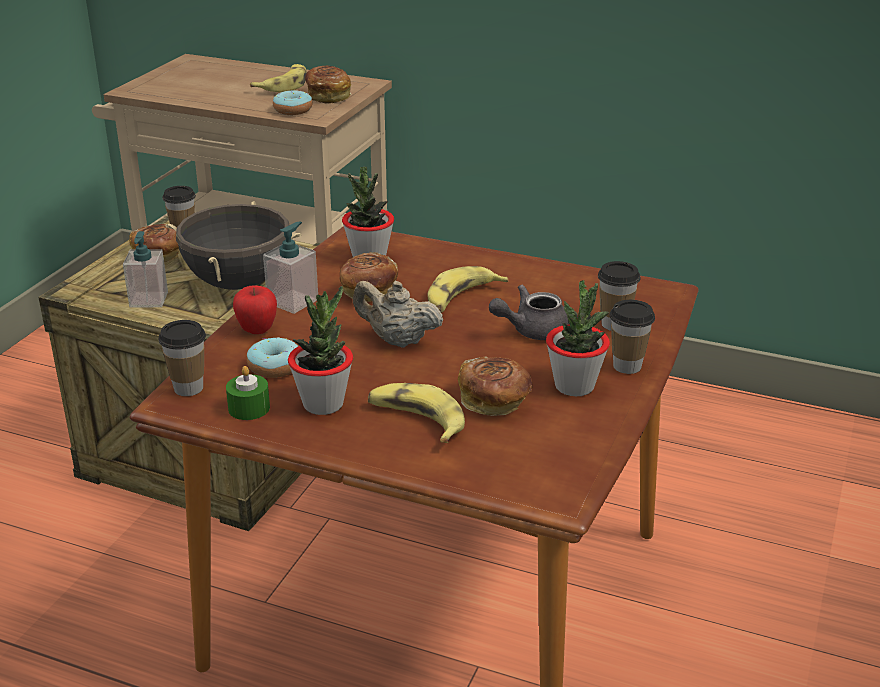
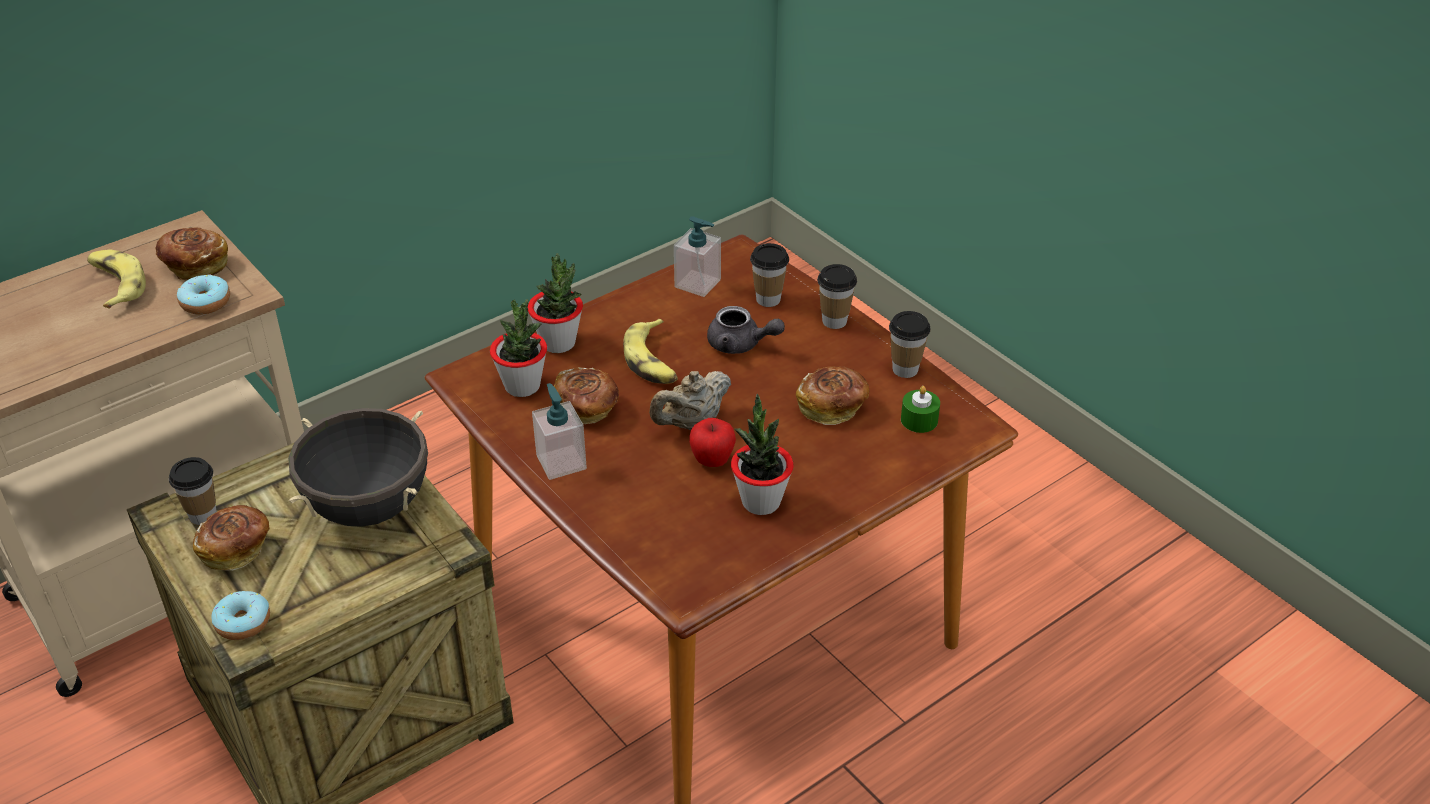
camera: 60 degrees left, 10 degrees up
(148, 300) = (331, 587): soap dispenser -> soap dispenser (698, 283)
(188, 388) = (667, 577): cup -> cup (905, 369)
(249, 408) = (732, 548): green candle -> green candle (919, 420)
(257, 330) = (597, 502): apple -> apple (712, 461)
(275, 367) = (674, 511): donut -> donut (243, 623)
(416, 421) = (827, 458): banana -> none
(531, 331) = (740, 345): grey teapot -> grey teapot turned 75 degrees counterclockwise
(574, 386) = (841, 358): potted plant -> potted plant (558, 343)

